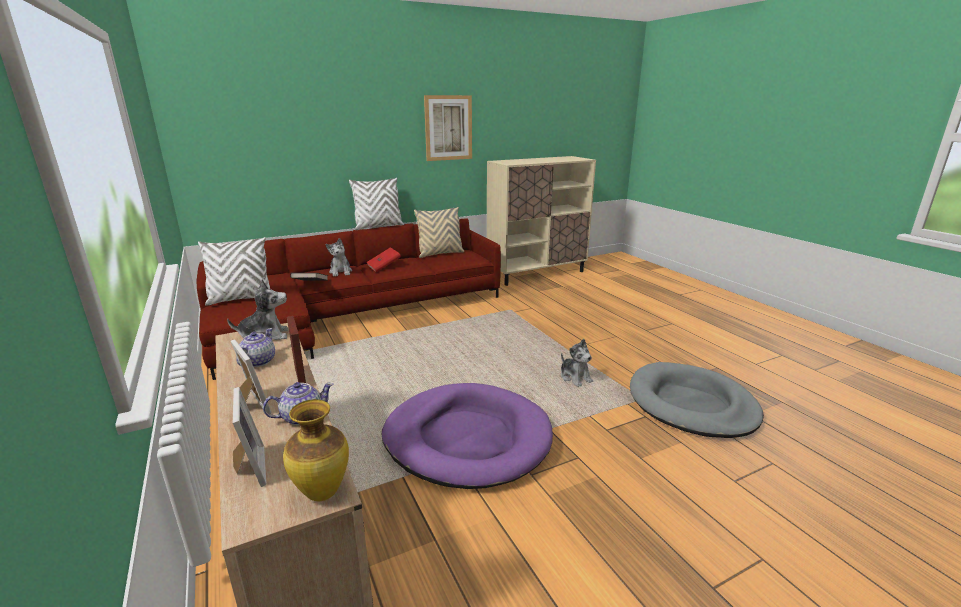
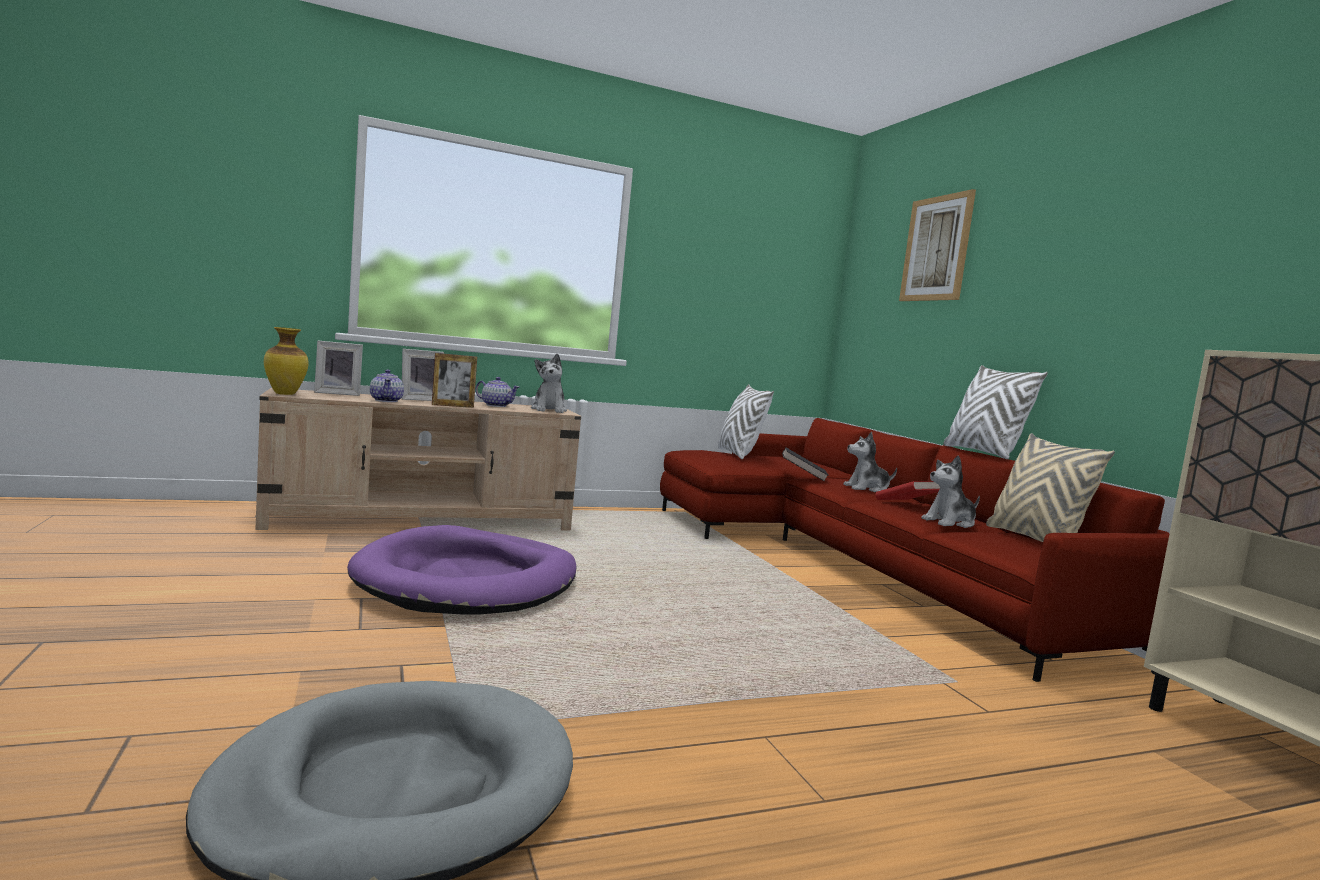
camera: 95 degrees right, 15 degrees down
(448, 128) = (1195, 274): picture -> picture (936, 248)
(575, 377) = (595, 680): plush toy -> plush toy (950, 522)

